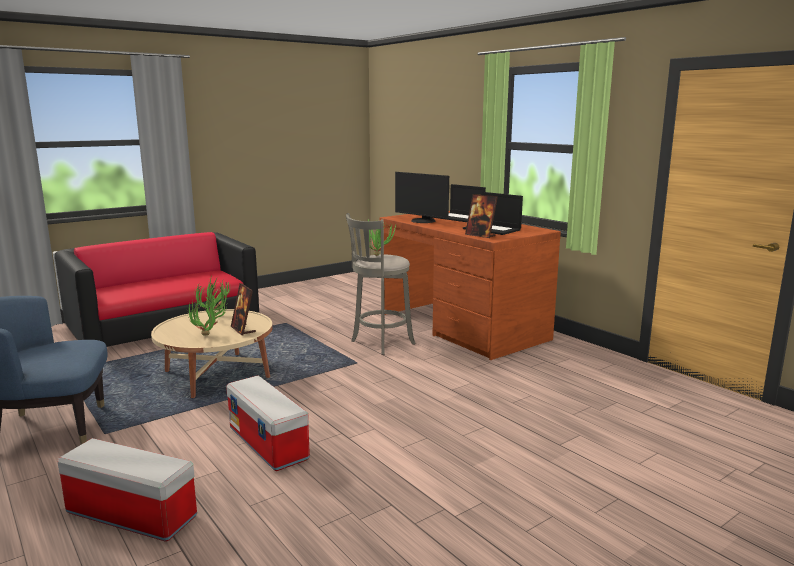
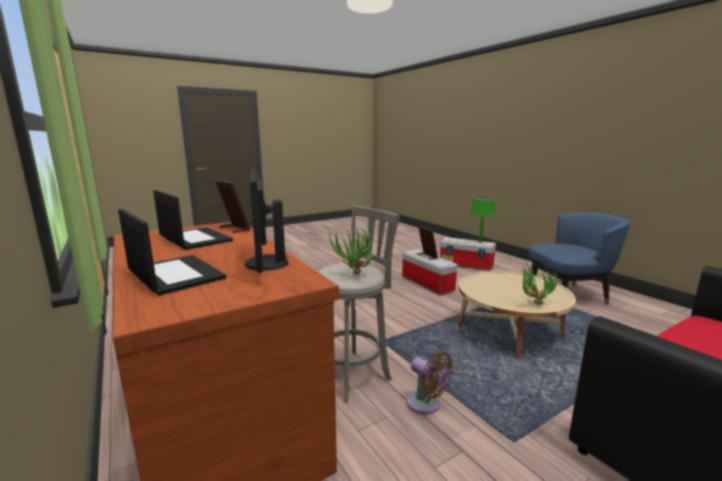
camera: 175 degrees left, 0 degrees up
(98, 455) = (480, 242): none -> green table lamp
(208, 337) = (504, 280): potted plant -> none
(243, 329) = (481, 284): picture frame -> picture frame (427, 256)
(329, 332) = (426, 404): none -> brown fan
(422, 221) = (265, 263): monitor -> monitor turned 150 degrees counterclockwise

